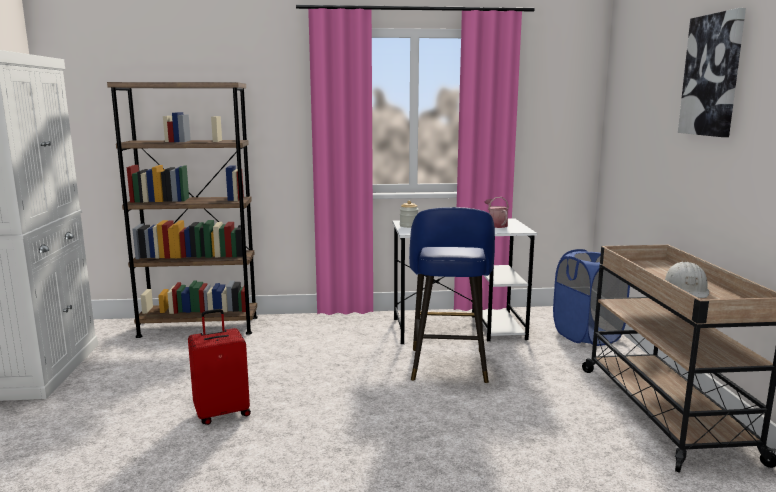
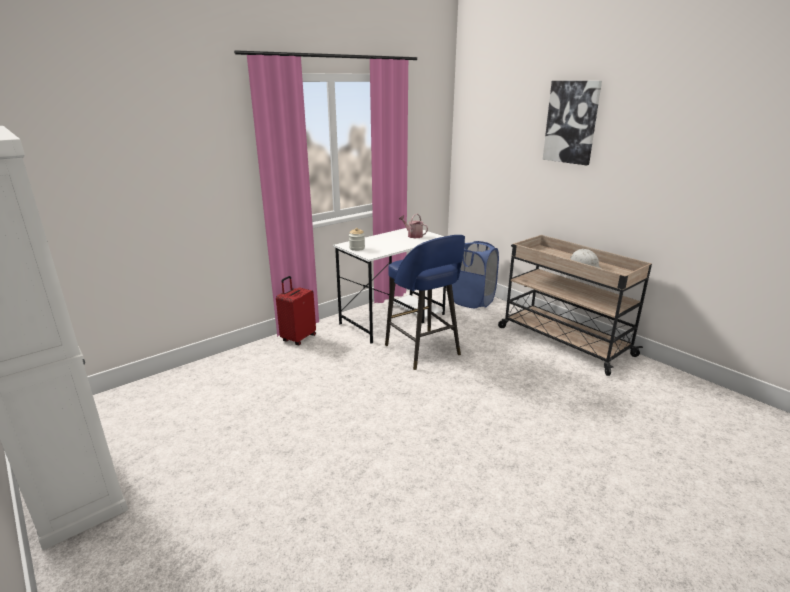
camera: 35 degrees left, 10 degrees up
(199, 326) = (180, 381): brown bookcase -> none
(222, 413) = (318, 449): red suitcase -> red suitcase (298, 338)

